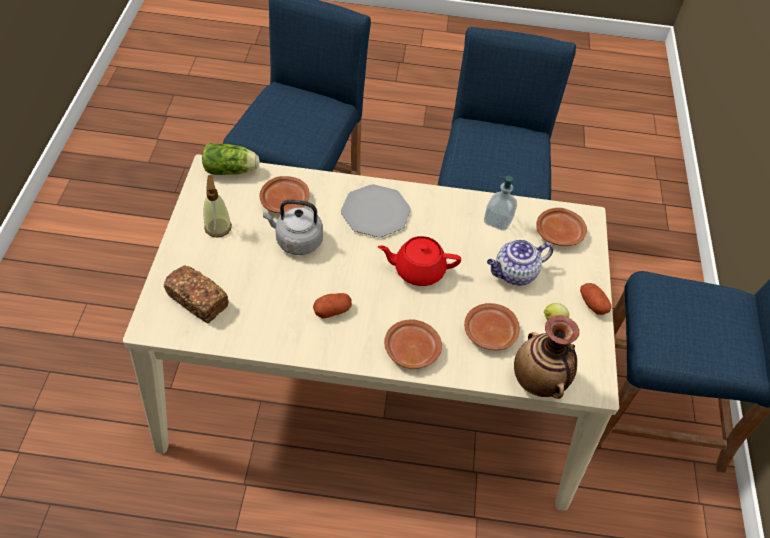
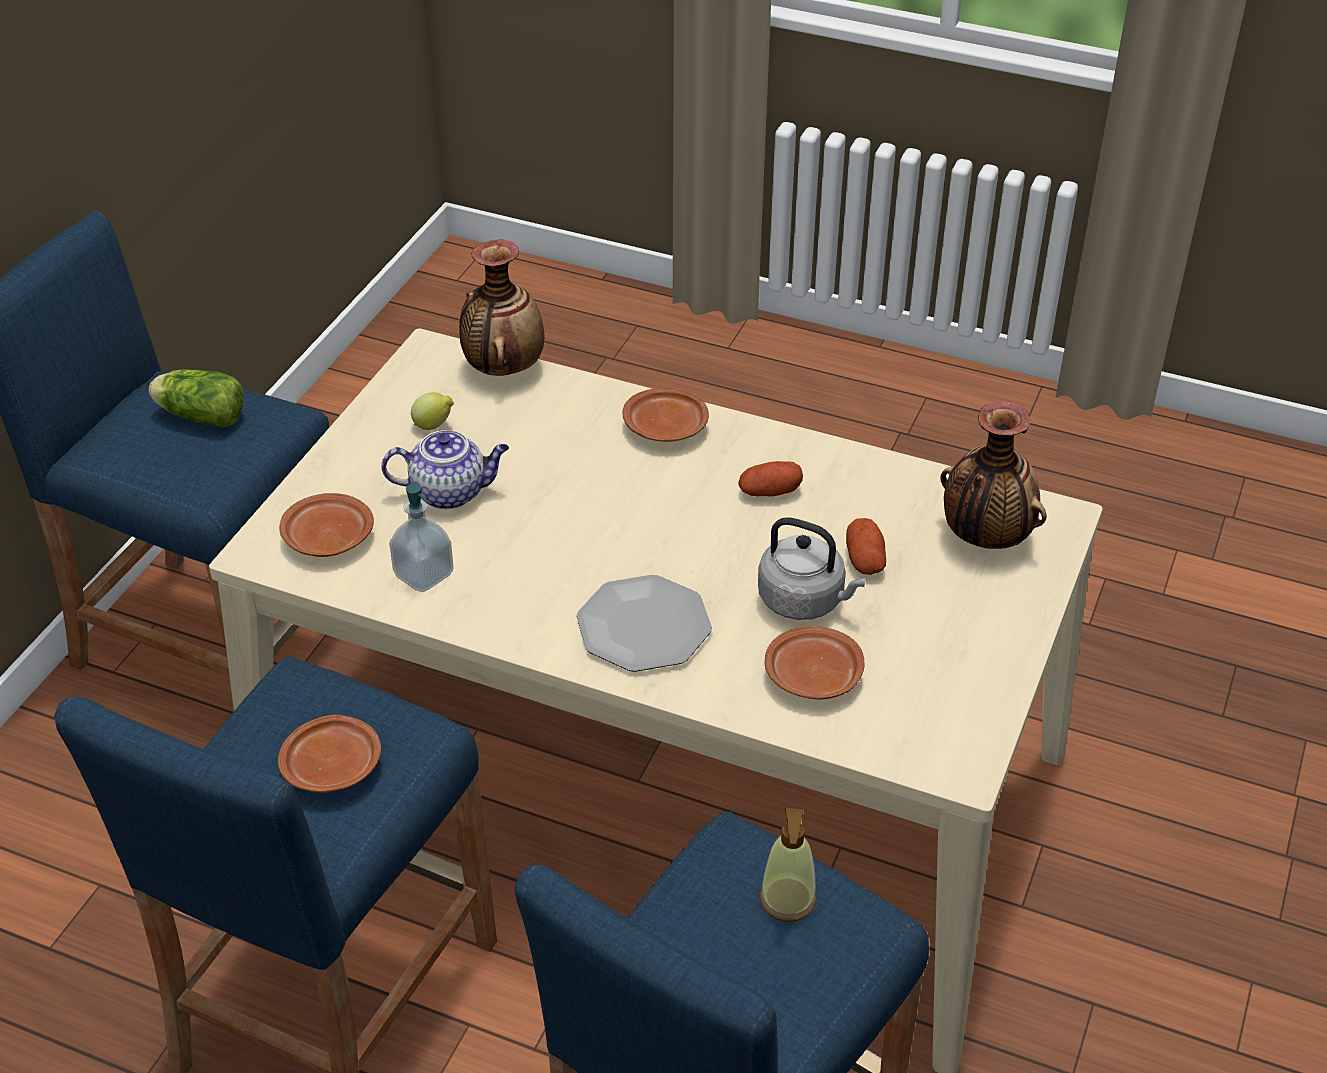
camera: 160 degrees left, 10 degrees down
(198, 301) = (985, 538): bread -> vase
(218, 227) = (947, 647): soap dispenser -> soap dispenser (787, 900)
(232, 170) = (912, 758): lettuce -> lettuce (199, 415)
(418, 270) = (608, 523): red teapot -> none
(489, 333) = (539, 427): brown plate -> brown plate (333, 766)
(592, 304) = (356, 435): potato -> potato (865, 559)

